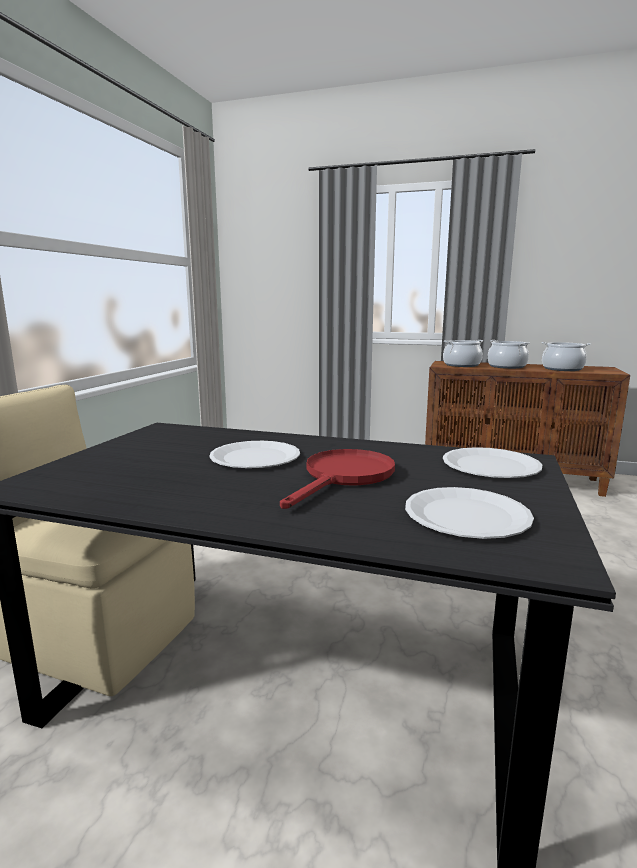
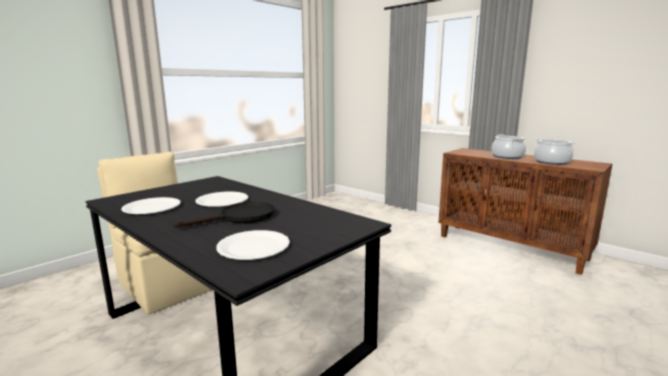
camera: 25 degrees right, 0 degrees up
(344, 477) = (240, 217): red frying pan -> black frying pan
(462, 365) = (473, 153): cooking pot -> none
(491, 466) = (333, 224): white plate -> white plate (152, 207)

